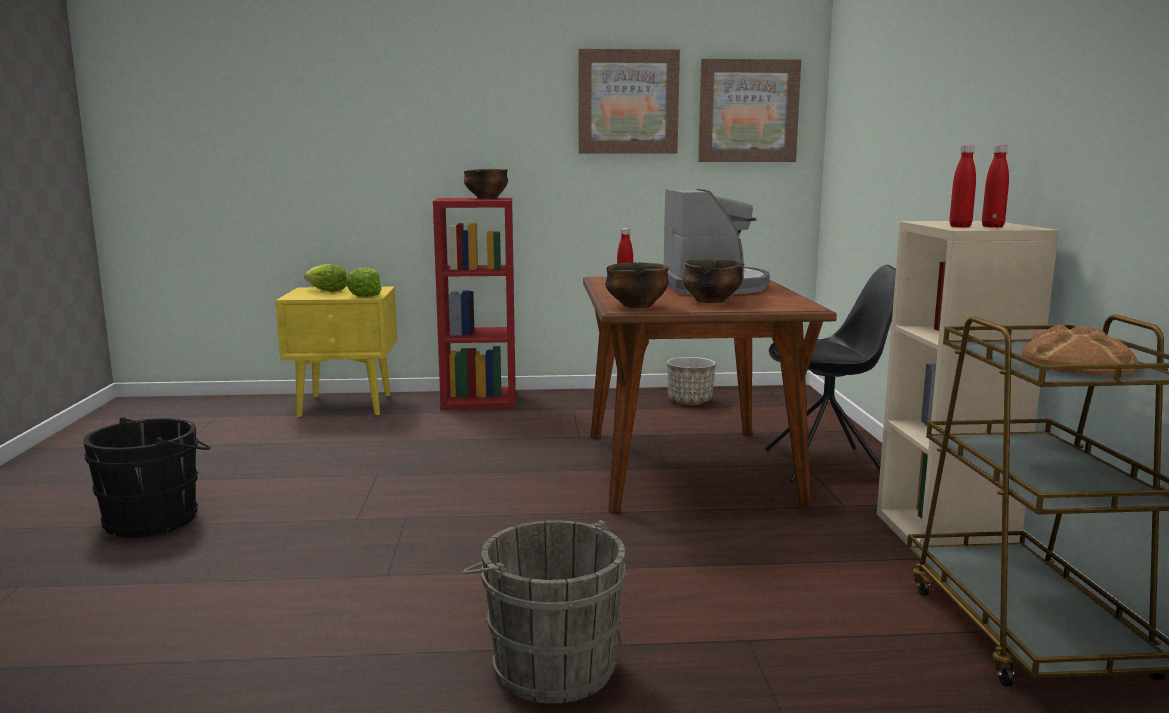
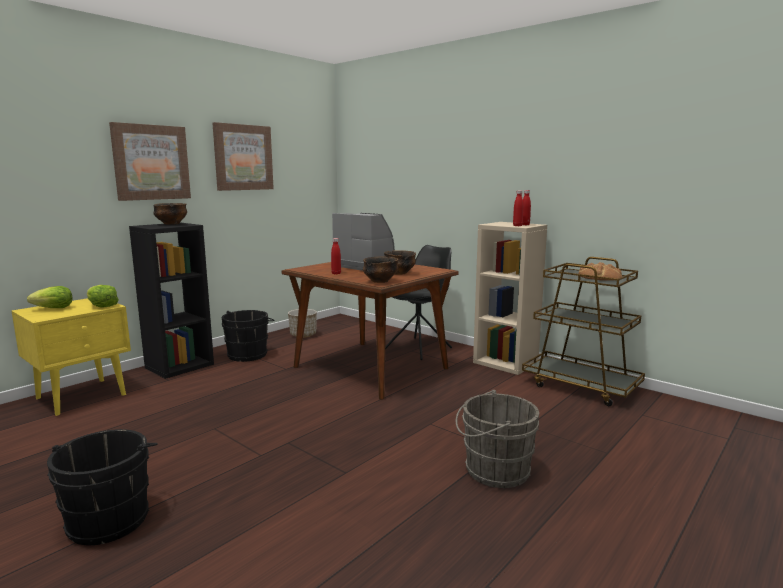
camera: 45 degrees left, 0 degrees up
(480, 400) = (180, 365): red bookcase -> black bookcase
(574, 407) = (249, 354): none -> black bucket
(748, 111) = (303, 164): picture -> picture (151, 162)

